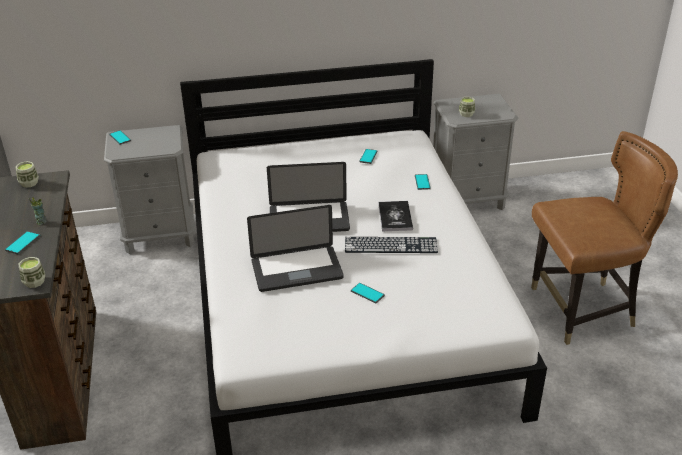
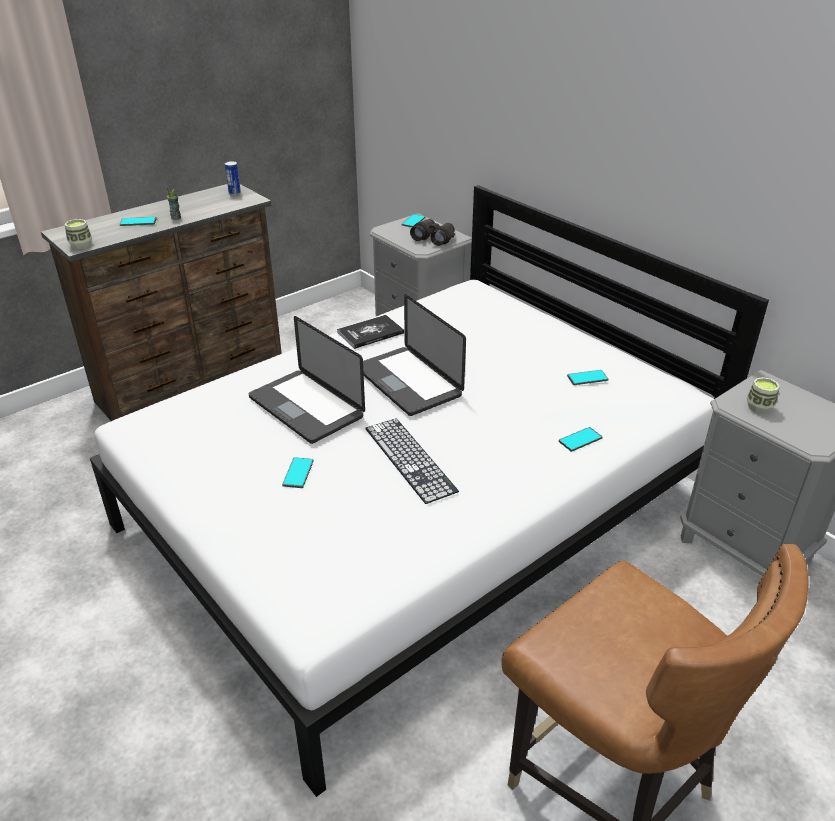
camera: 60 degrees right, 0 degrees up
(29, 183) = (234, 194): cup -> can
(160, 139) = (433, 238): none -> black binoculars
(395, 217) = (474, 442): book -> book (370, 333)

